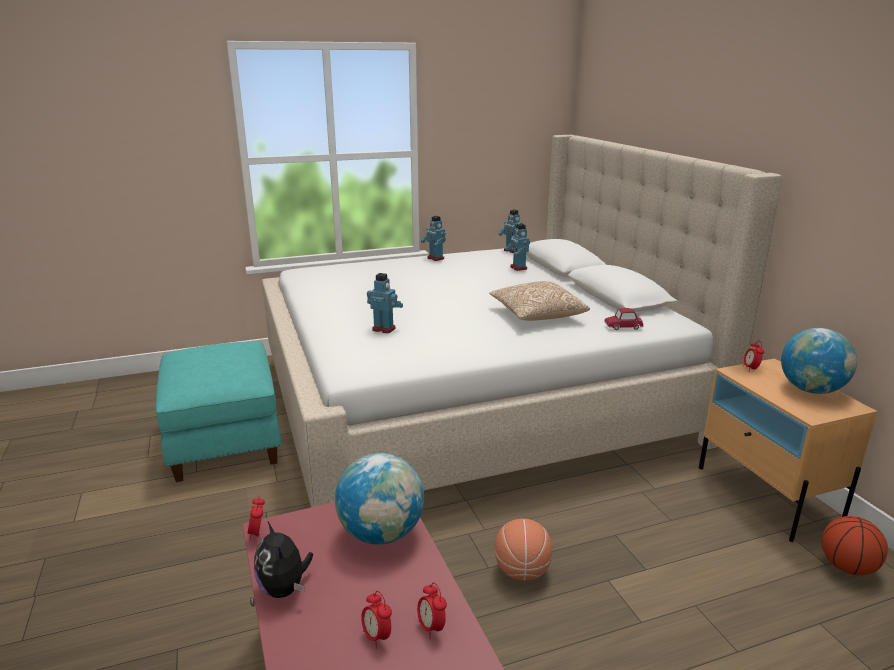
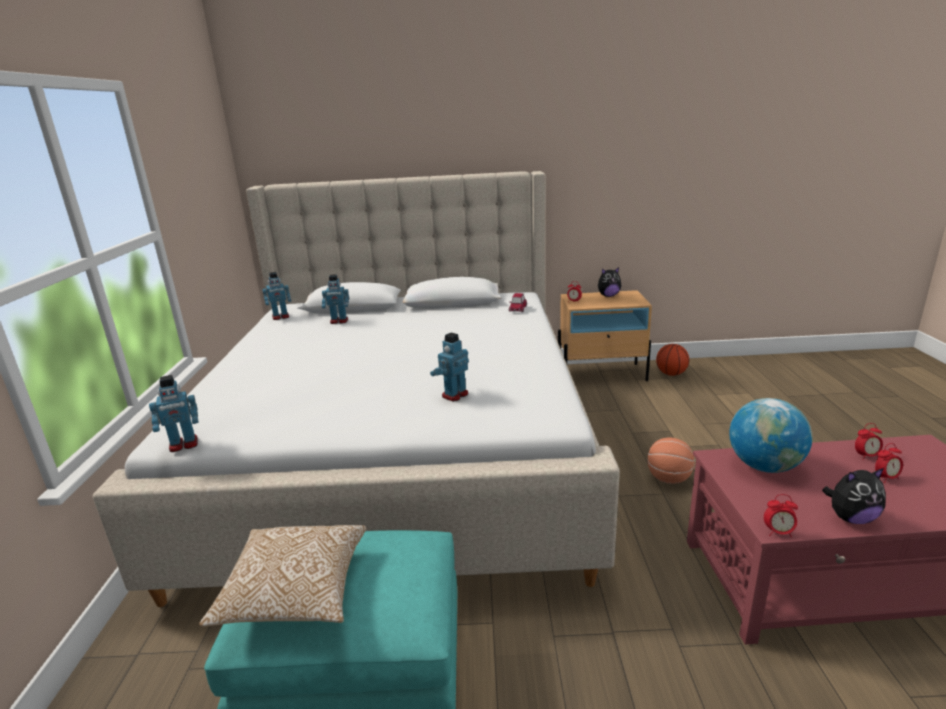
camera: 70 degrees left, 0 degrees up
(435, 258) = (251, 351): toy robot -> toy robot (183, 445)
(536, 315) = (471, 330): pillow -> pillow (295, 592)
(811, 390) = (608, 296): globe -> plush toy

